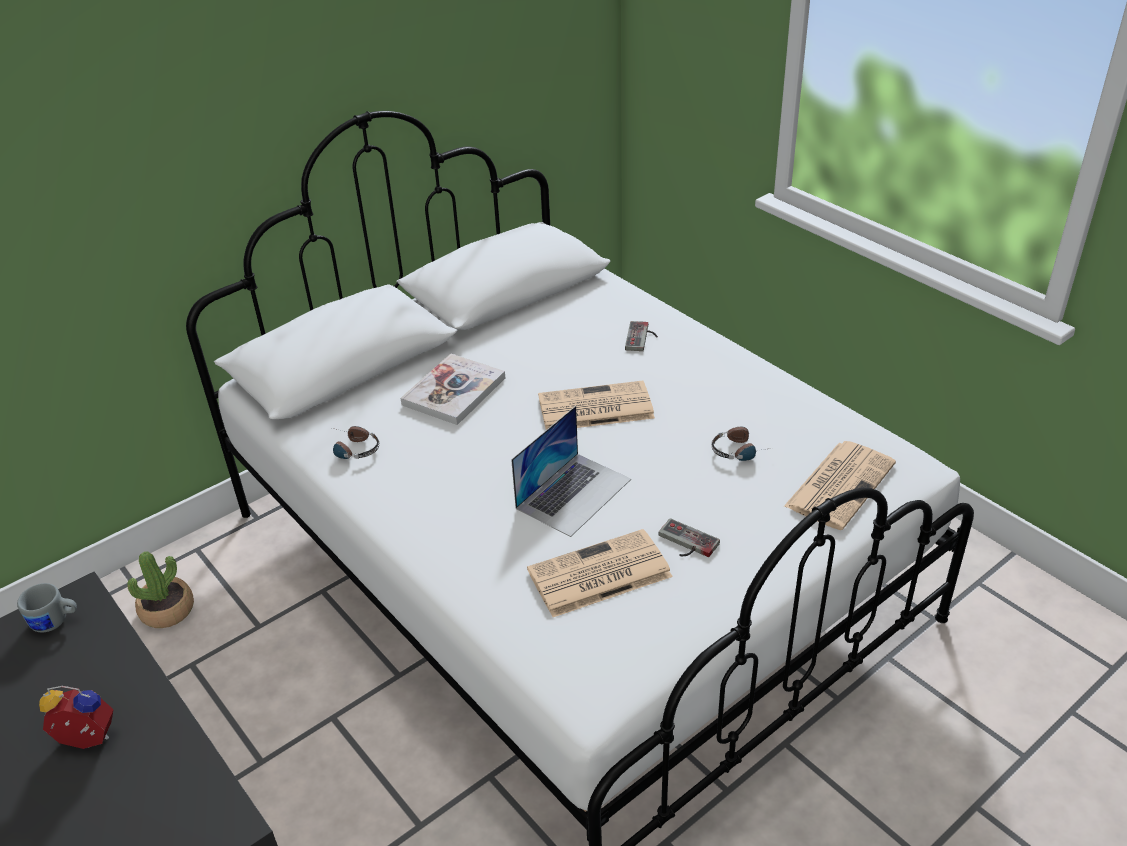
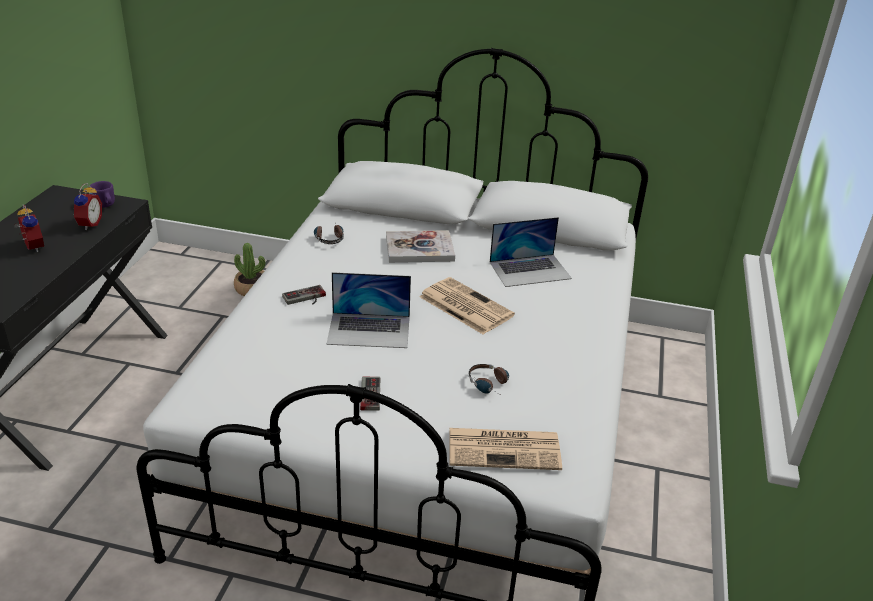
camera: 50 degrees right, 5 degrees down
(55, 621) = (105, 206): grey mug -> purple mug
(91, 656) = (88, 224): none -> alarm clock
(574, 338) = (530, 270): none -> laptop
(598, 575) = (300, 368): newspaper -> none
(642, 338) = (567, 297): game controller -> game controller (305, 298)

